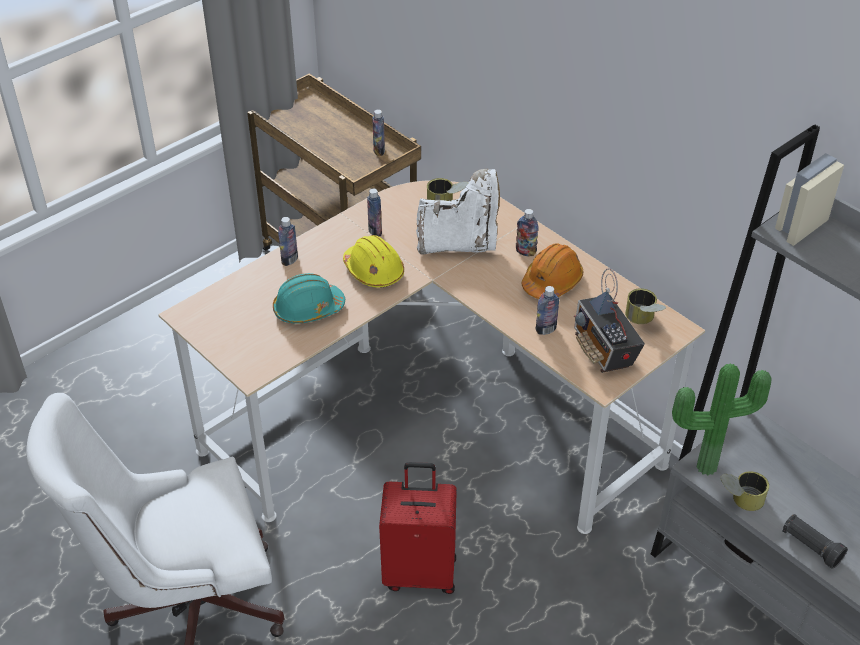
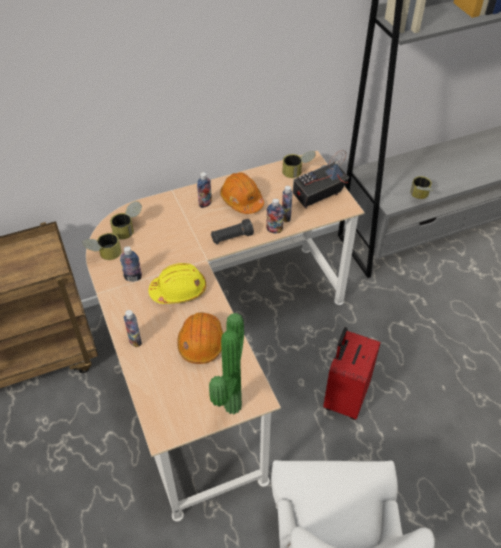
camera: 70 degrees left, 5 degrees up
(308, 309) = (201, 342): turquoise hard hat -> orange hard hat
(379, 151) = (32, 251): bottle -> bottle (274, 230)
(397, 200) = (104, 255): none -> can
(461, 244) = (177, 233): white boot -> none
(604, 351) = (317, 197): radio -> radio turned 150 degrees clockwise
(705, 464) = (389, 200): potted plant -> potted plant (229, 406)
(810, 547) = (458, 182): black flashlight -> black flashlight (231, 238)

